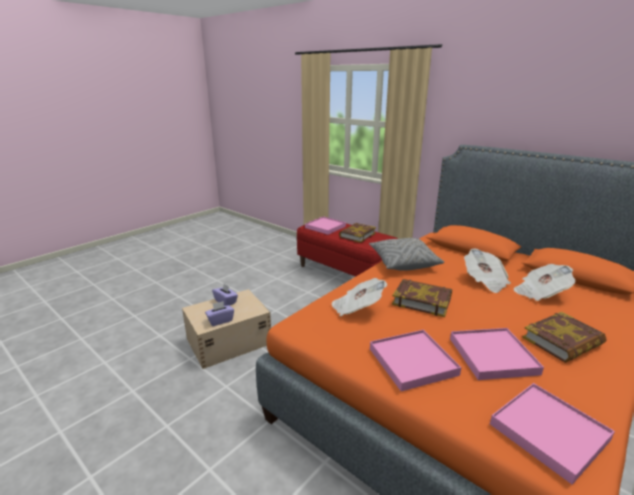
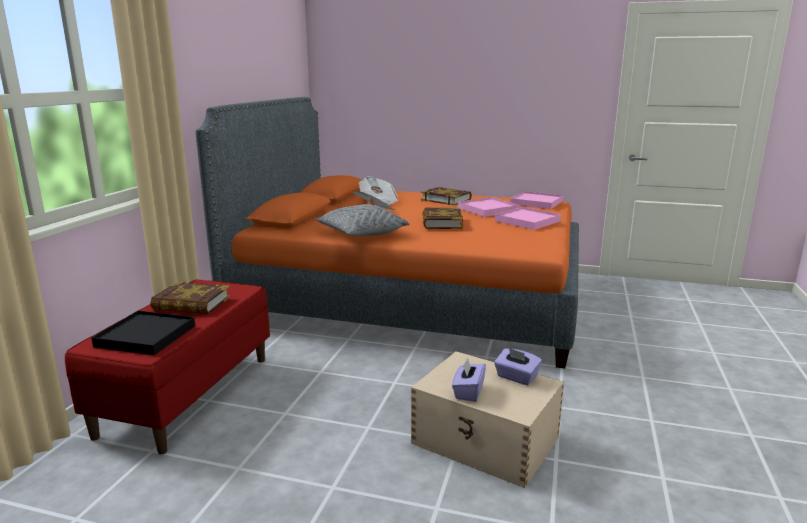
camera: 115 degrees left, 5 degrees down
(325, 227) = (146, 336): pink tray -> black tray
(357, 308) = (487, 236): newspaper -> none

